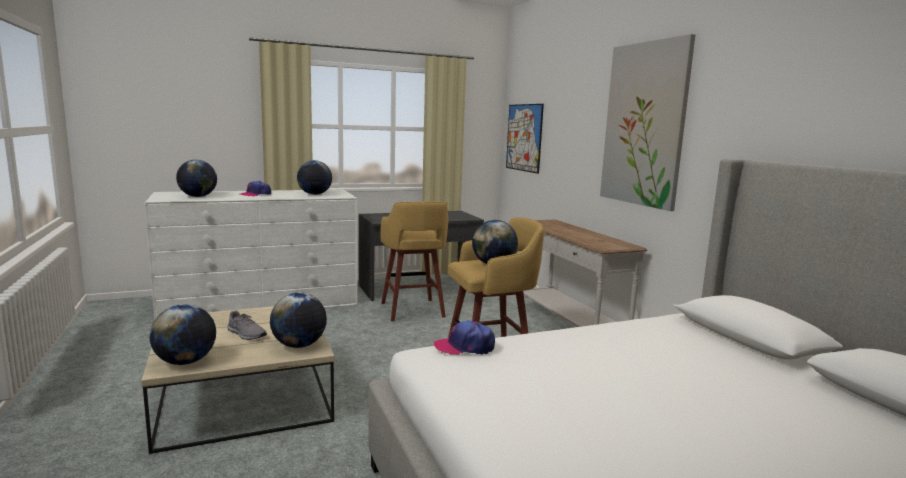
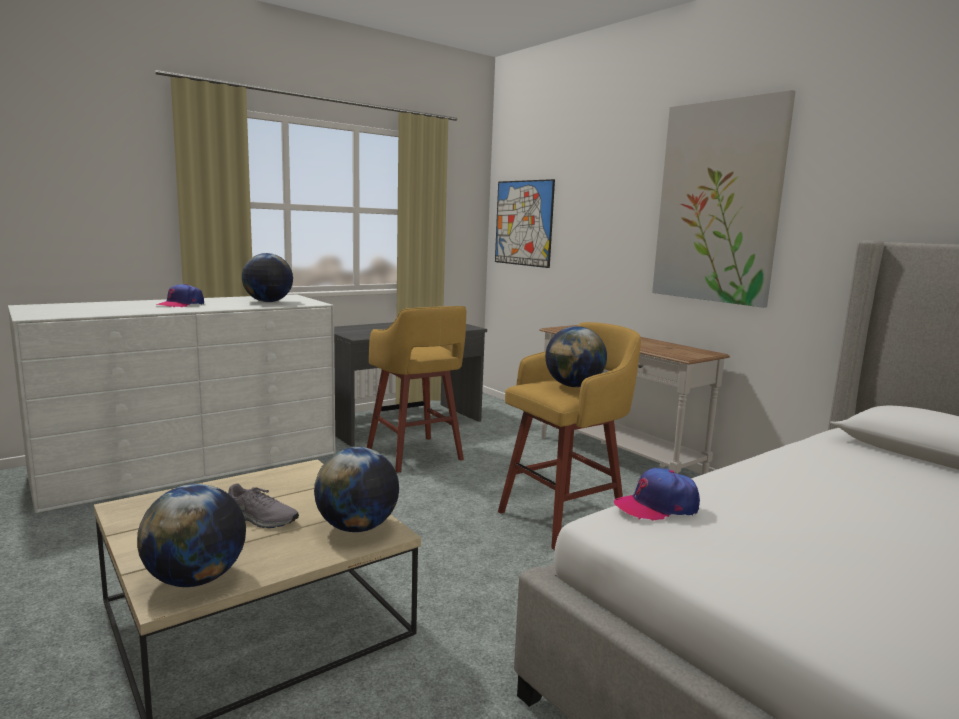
camera: 15 degrees left, 0 degrees up
(198, 196) = (93, 310): globe -> none

